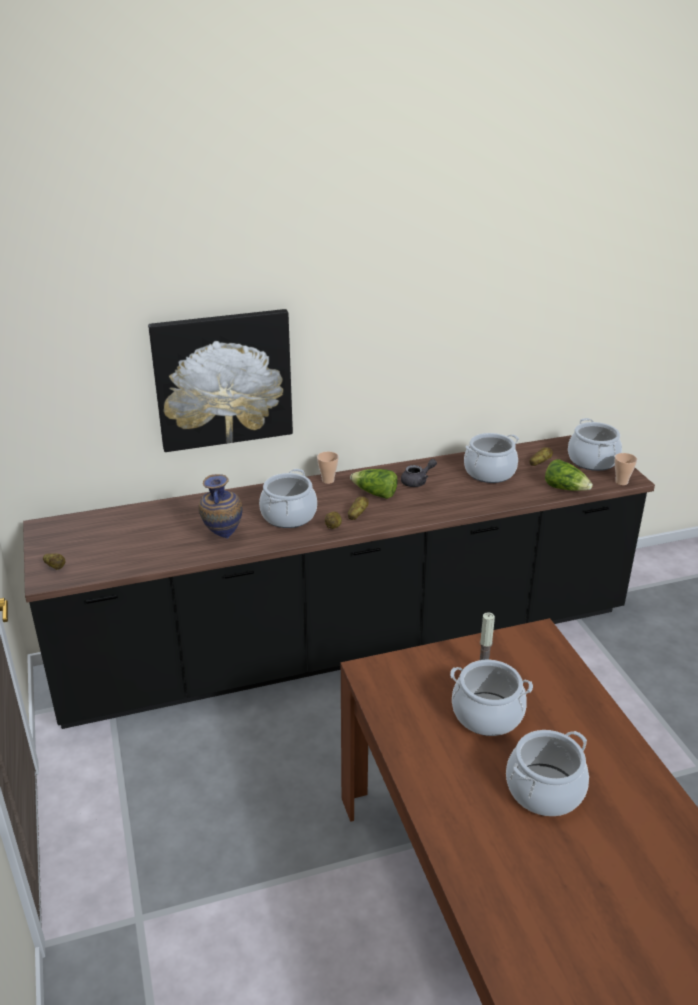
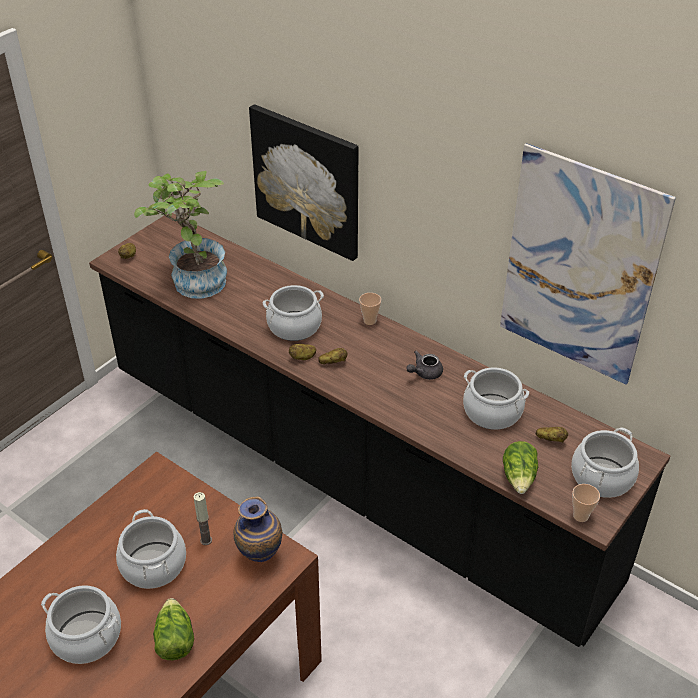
camera: 55 degrees right, 10 degrees up
(150, 543) = (193, 280): none -> potted plant
(222, 536) = (233, 308): vase -> vase (260, 556)
(375, 493) = (377, 357): lettuce -> lettuce (174, 639)
(417, 481) = (424, 373): grey teapot -> grey teapot turned 120 degrees clockwise
(507, 316) = (579, 267): none -> picture

